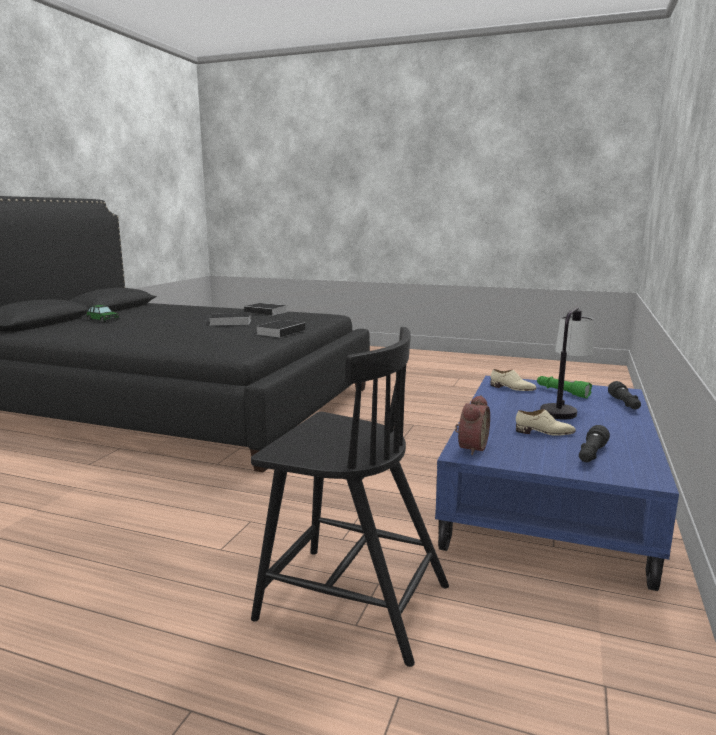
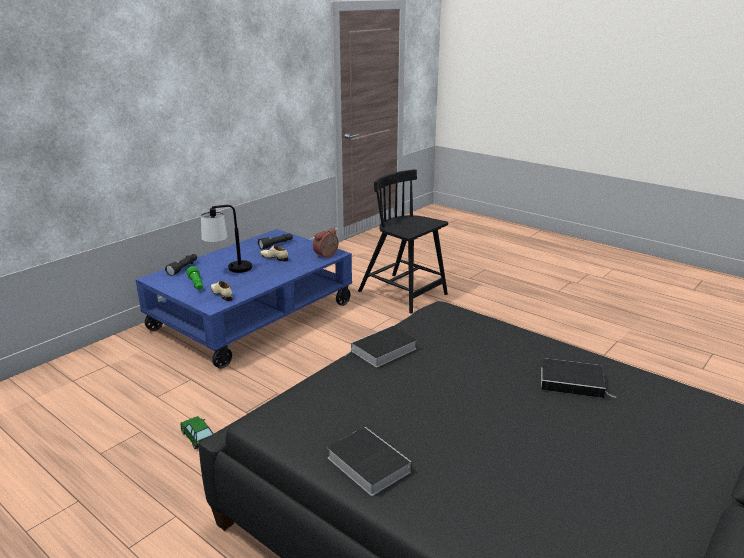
camera: 160 degrees left, 10 degrees up
(103, 320) = (680, 474): toy car -> toy car (198, 437)
(229, 322) = (446, 406): book -> book (573, 382)

